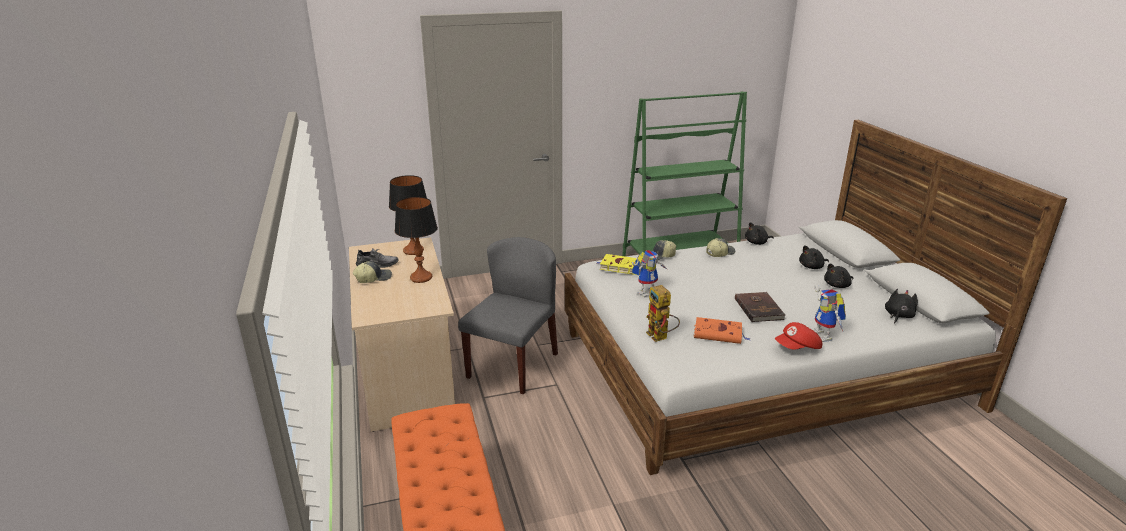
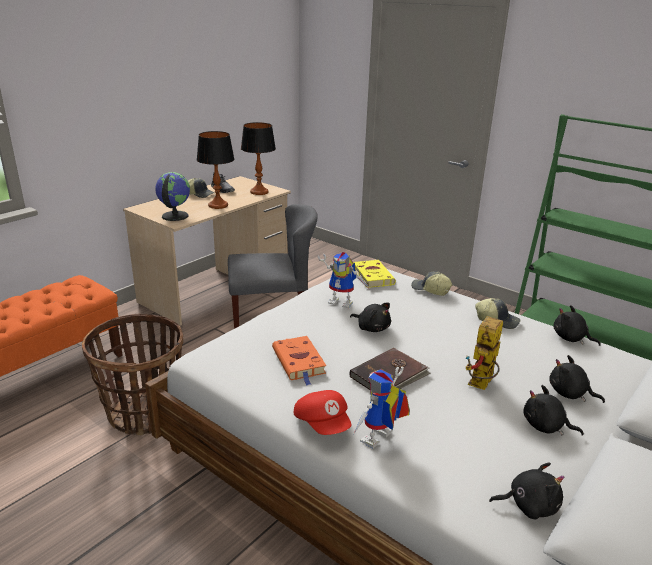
camera: 55 degrees right, 0 degrees up
(418, 305) = (174, 216): none -> globe
(585, 478) = (144, 413): none -> basket
(661, 337) = (255, 331): toy robot -> toy robot (481, 385)
(693, 294) = (372, 328): none -> black plush toy
(798, 348) = (323, 424): red cap -> red cap turned 150 degrees counterclockwise

